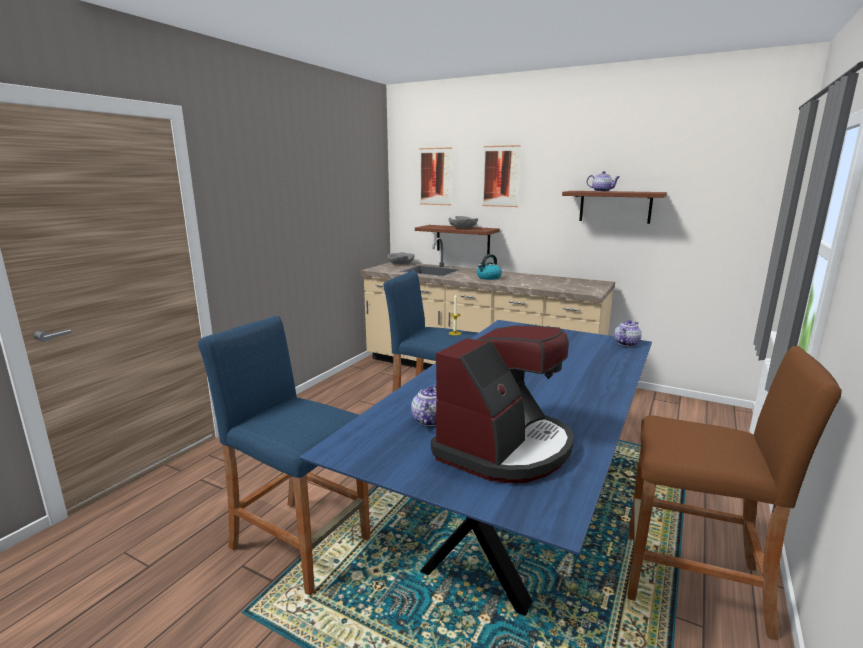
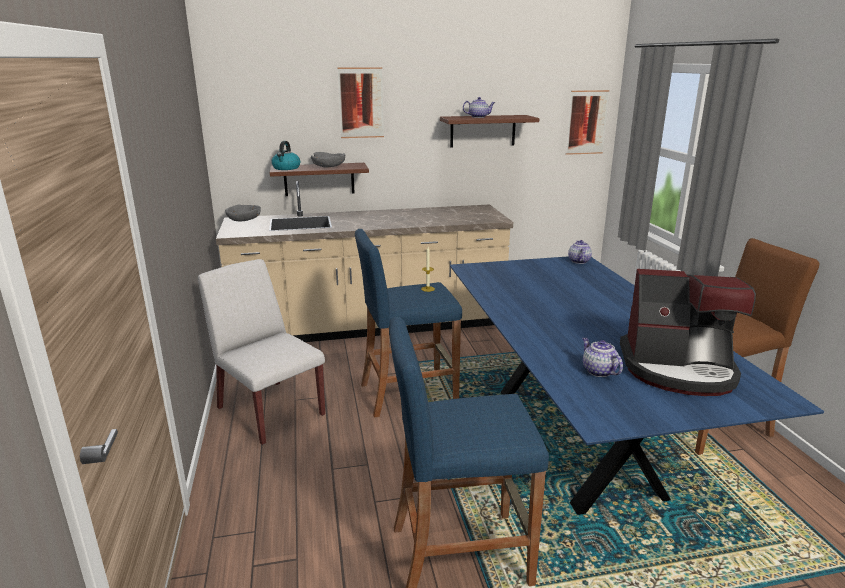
camera: 40 degrees left, 5 degrees up
(335, 401) = (270, 411): none -> white chair
(435, 176) = (274, 105): picture -> picture (587, 122)
(488, 278) = (381, 220): kettle -> kettle (286, 168)
(505, 448) = (678, 369): coffee machine -> coffee machine turned 105 degrees clockwise

